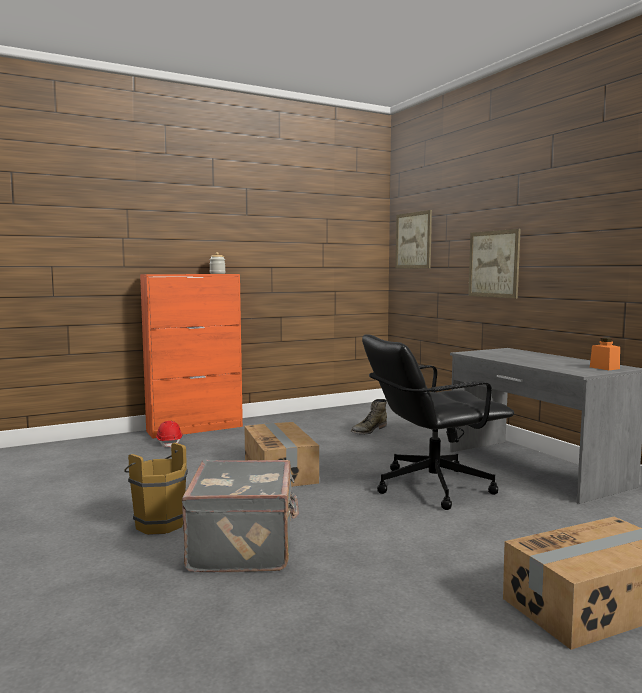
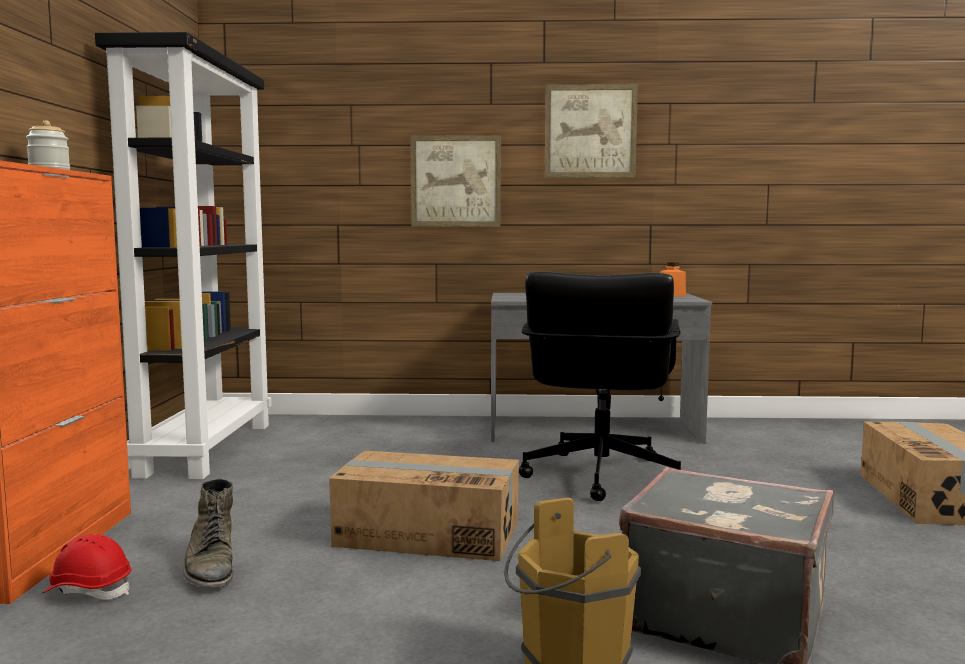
camera: 60 degrees left, 0 degrees up
(333, 413) = (207, 448): none -> black bookcase
(368, 430) = (336, 452): green boot -> green boot (211, 567)
(413, 240) = (275, 141): picture -> picture (590, 131)

